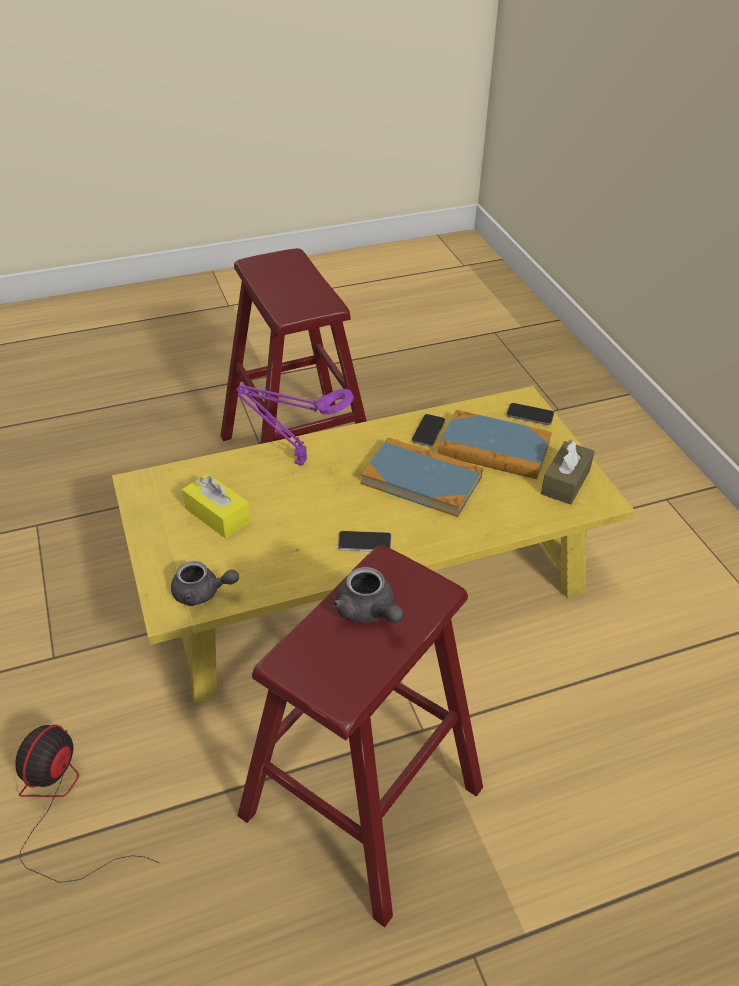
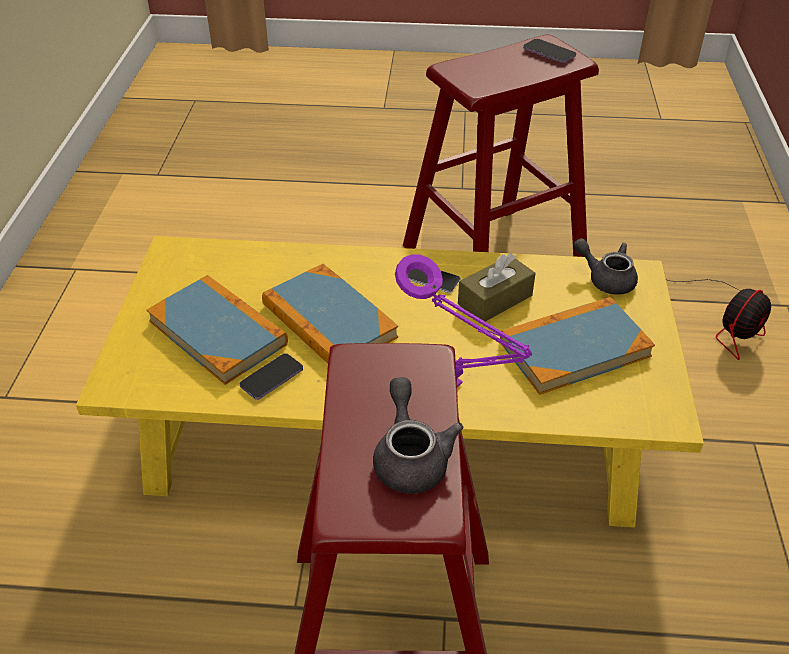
camera: 155 degrees left, 0 degrees up
(217, 515) = (574, 349): yellow tissue box -> book
(368, 612) = (505, 69): grey teapot -> grey teapot (410, 457)
(530, 415) = (131, 361): phone -> phone (549, 53)
(565, 482) = (185, 276): brown tissue box -> brown tissue box (495, 300)

